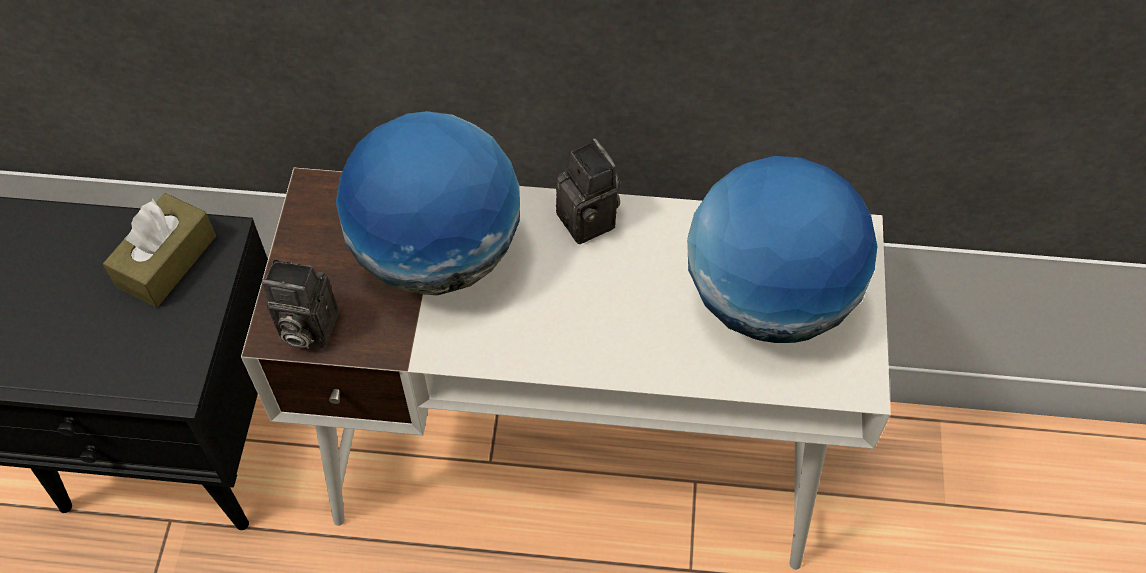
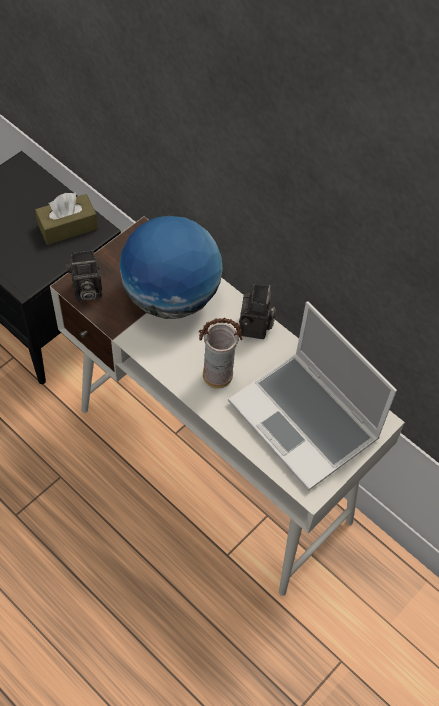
camera: 35 degrees right, 0 degrees up
(305, 328) = (86, 291): camera -> camera turned 60 degrees counterclockwise
(602, 320) = (217, 377): none -> vase
(768, 298) = (306, 421): globe -> laptop

